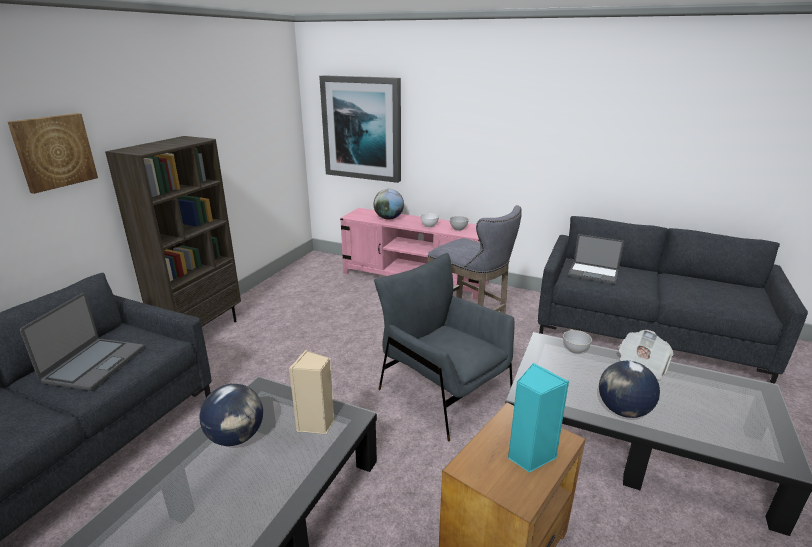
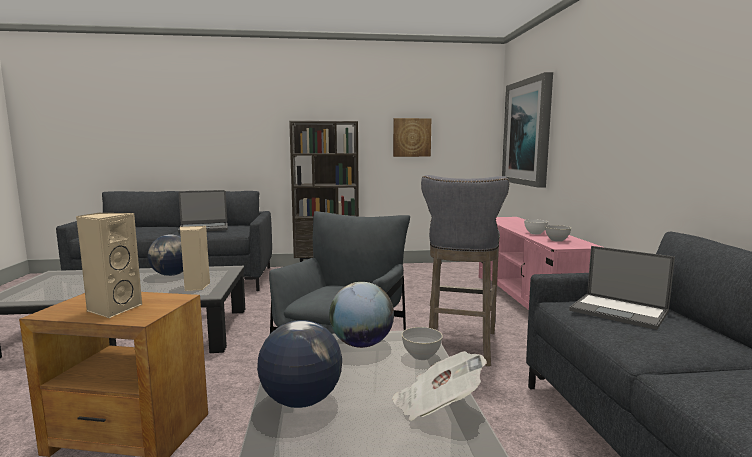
camera: 60 degrees right, 15 degrees down
(54, 151) = (261, 117): picture -> picture (411, 137)
(388, 218) = (516, 224): globe -> globe (361, 344)
(529, 455) = (113, 309): turquoise speaker -> beige speaker
(594, 273) = (620, 311): laptop -> laptop turned 45 degrees counterclockwise

